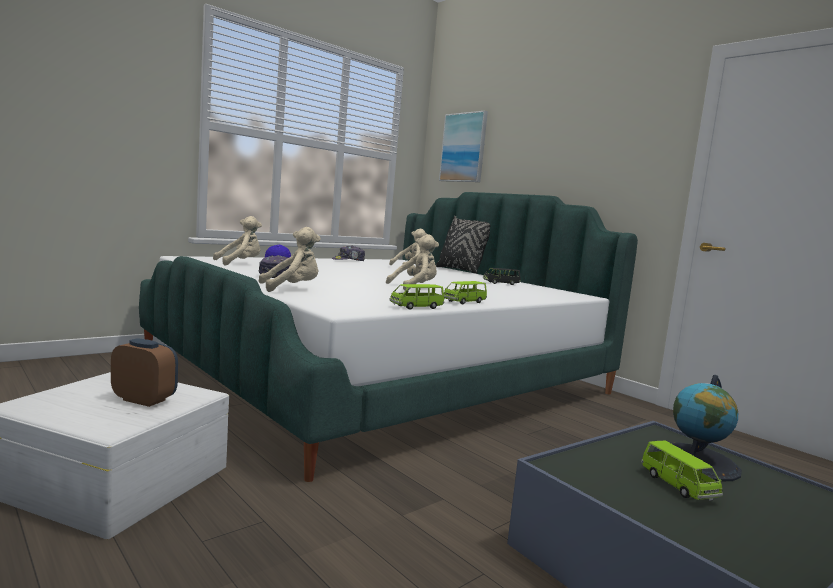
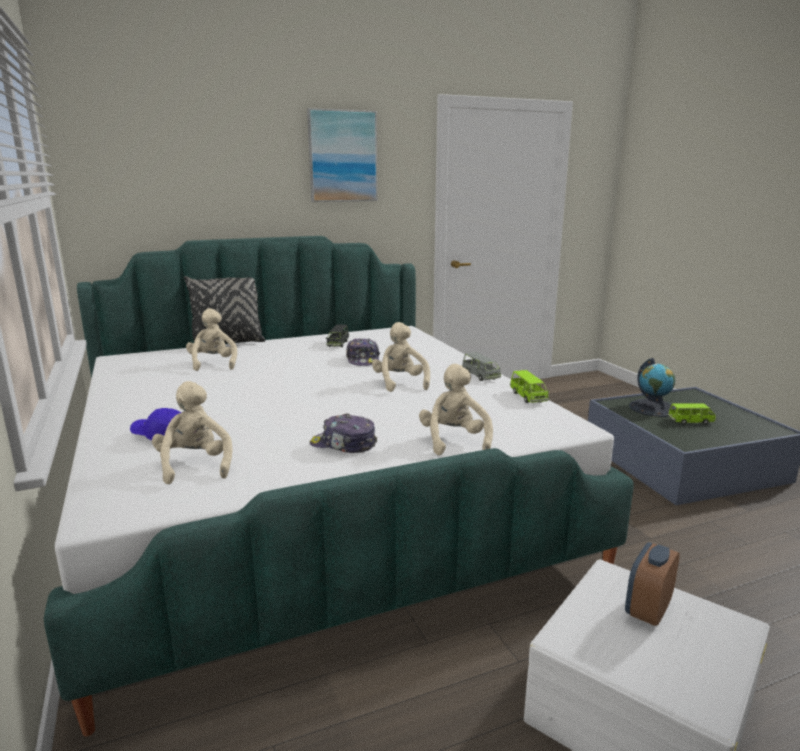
camera: 70 degrees left, 10 degrees up
(348, 260) = (126, 389): cap -> cap (363, 360)
(463, 147) = (145, 176): picture -> picture (342, 156)
(464, 302) = (480, 376): green toy car -> grey toy car

